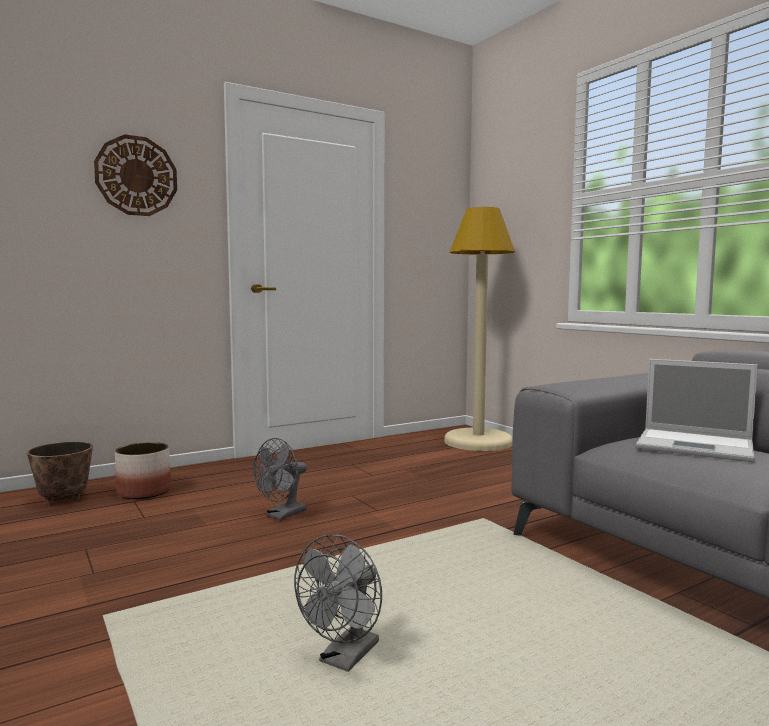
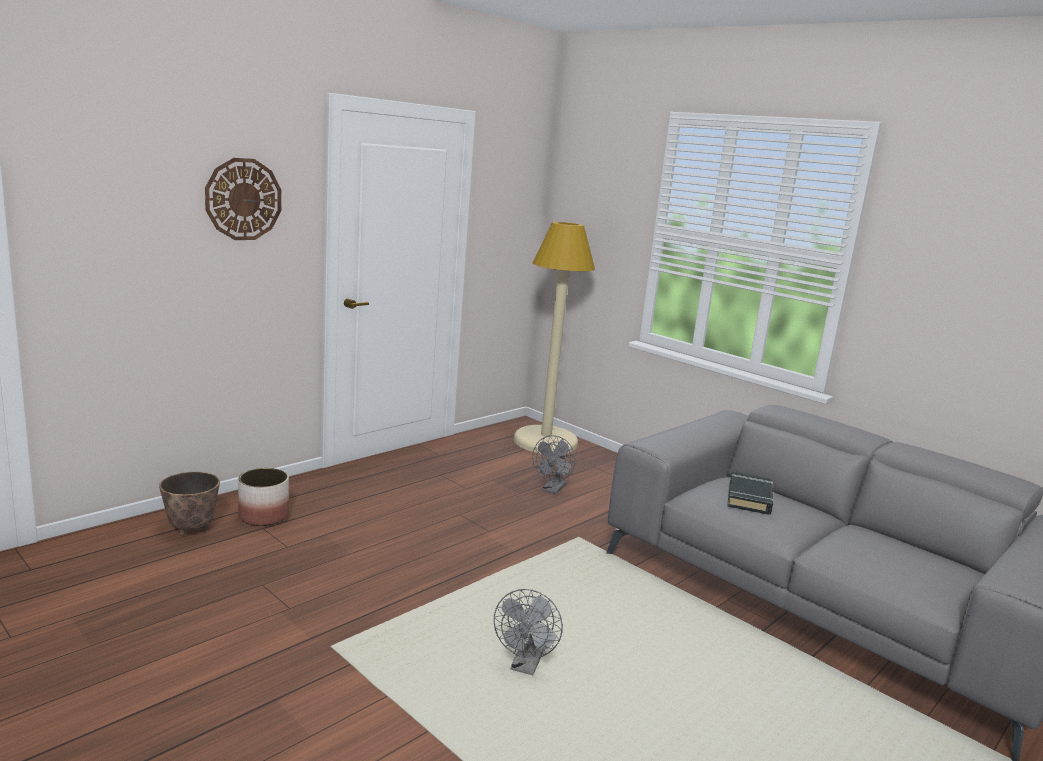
camera: 15 degrees left, 10 degrees up
(282, 515) = (410, 540): grey fan -> grey fan (552, 490)
(697, 446) = (749, 498): laptop -> black book

